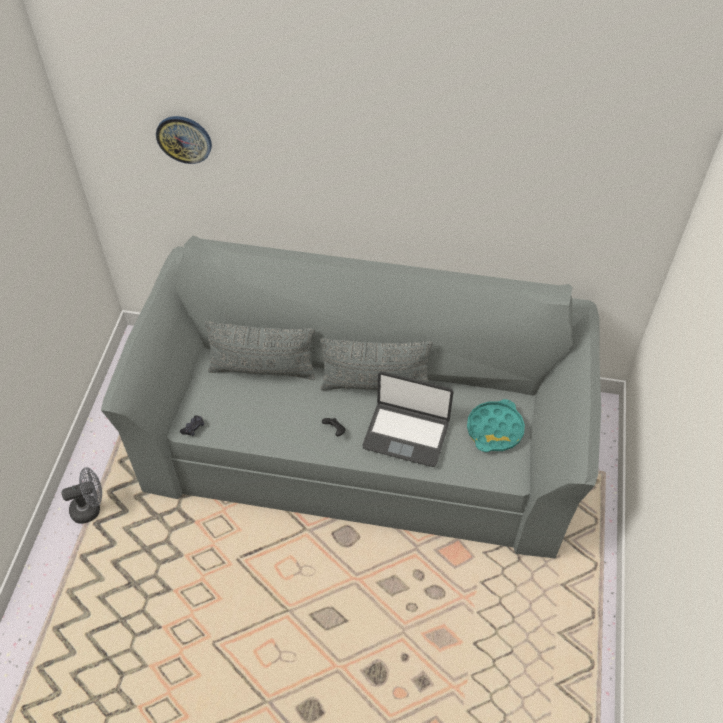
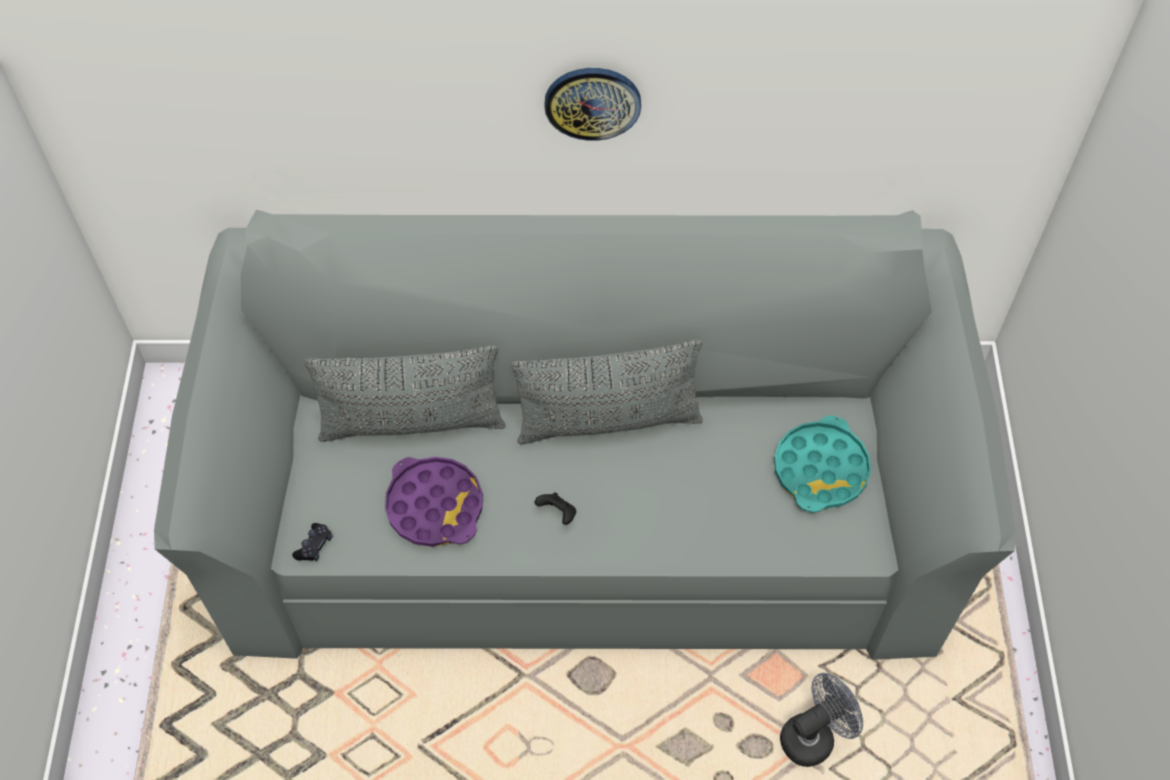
camera: 10 degrees left, 5 degrees up
(90, 508) = (149, 699): grey fan -> grey fan (814, 736)
(184, 139) = (223, 48): wall clock -> wall clock (592, 102)
(265, 416) = (435, 506): none -> purple tray
(406, 434) = (678, 501): laptop -> none

